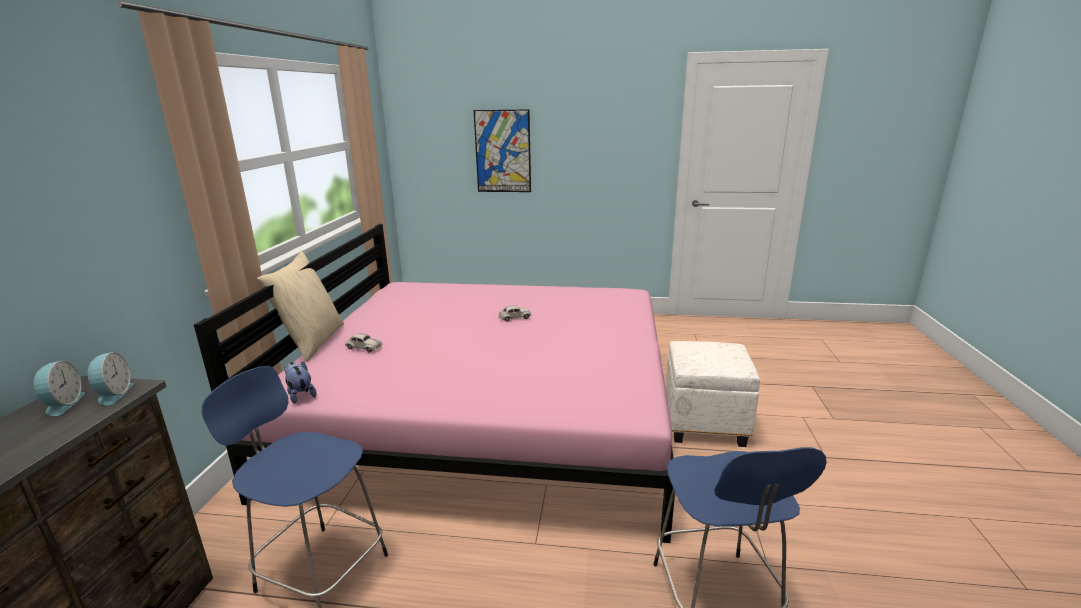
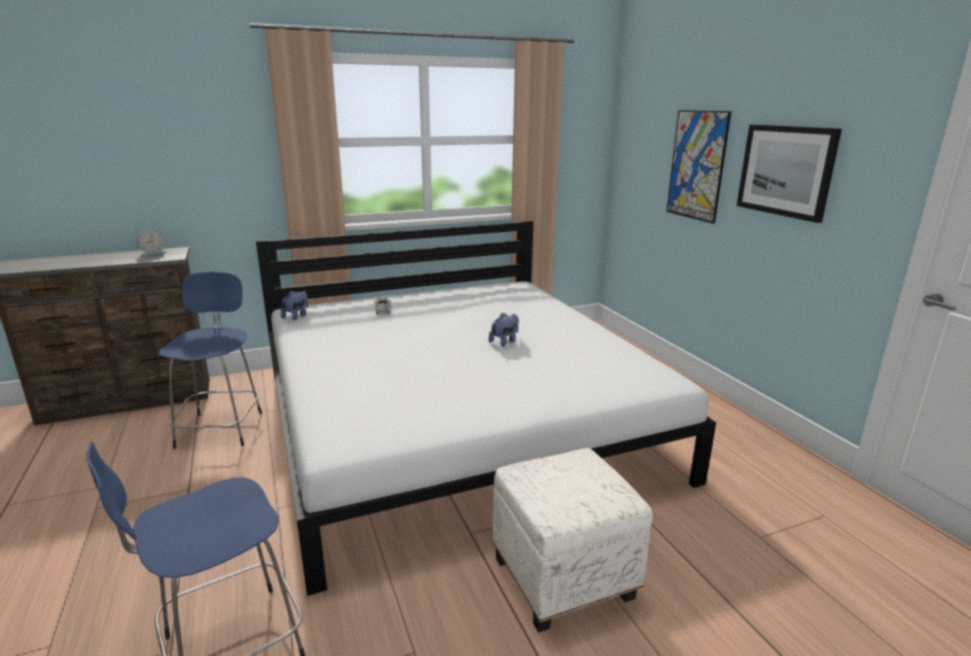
camera: 60 degrees right, 0 degrees up
(113, 394) = (165, 256): alarm clock -> none
(312, 341) = (379, 294): beige pillow -> none
(489, 410) = (456, 422): pink bed -> white bed
(514, 317) = (504, 342): white toy car -> plush toy
(586, 147) = (786, 171): none -> picture

